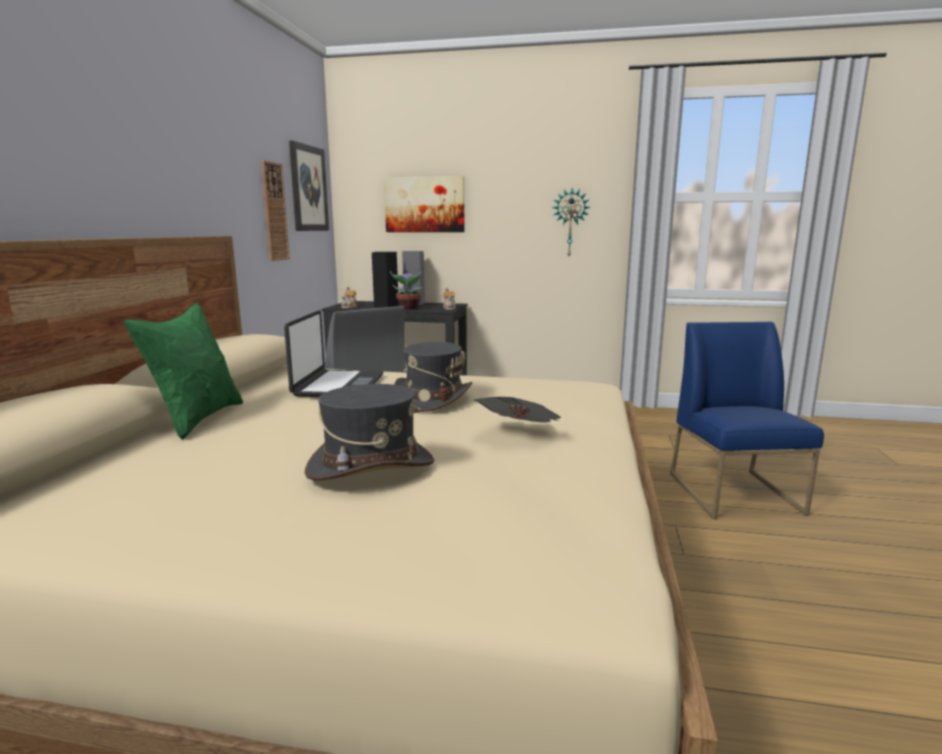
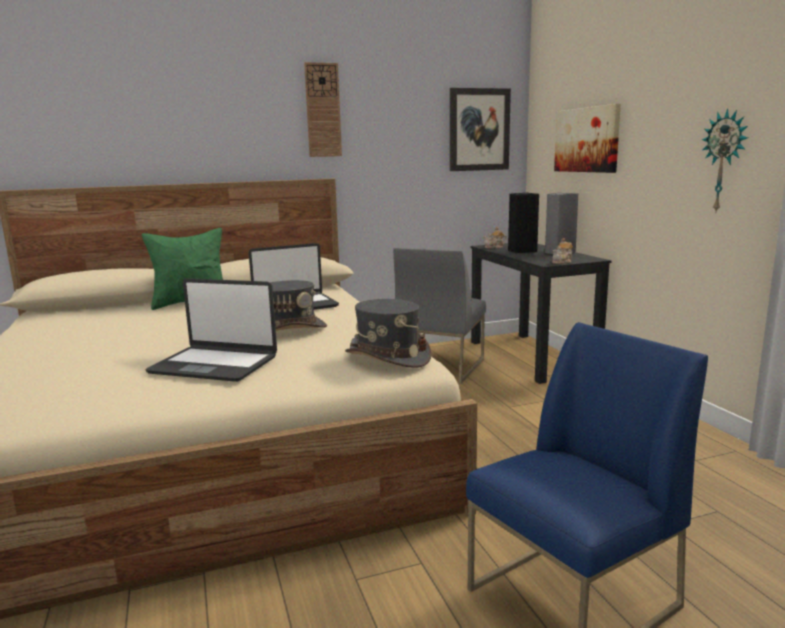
camera: 60 degrees right, 0 degrees up
(274, 212) = (417, 155): wall clock -> wall clock (323, 110)
(370, 466) = (109, 345): grey hat -> grey hat (387, 357)
(408, 308) = (529, 256): potted plant -> none
(519, 433) = (215, 365): newspaper -> laptop

